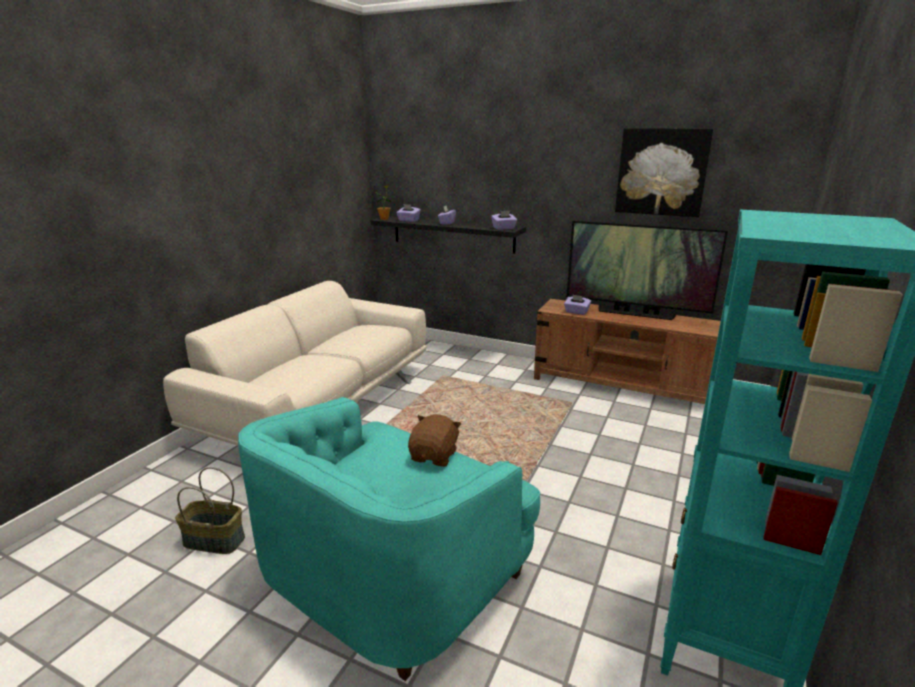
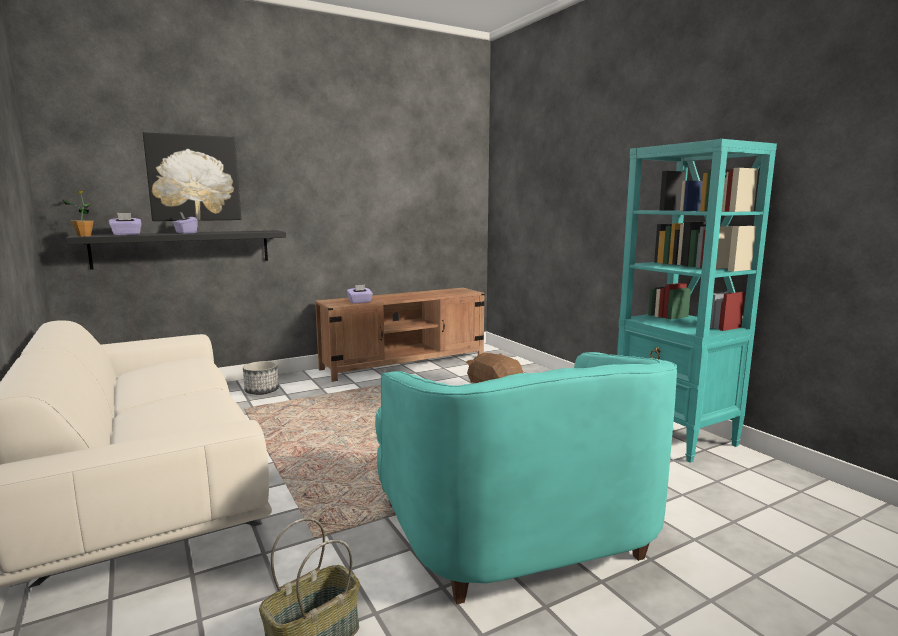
camera: 55 degrees left, 10 degrees down
(477, 366) = (262, 391): none -> planter
(504, 228) = (264, 231): purple tissue box -> none
(635, 313) = (398, 295): television -> none
(661, 172) = (393, 172): picture -> picture (193, 178)

